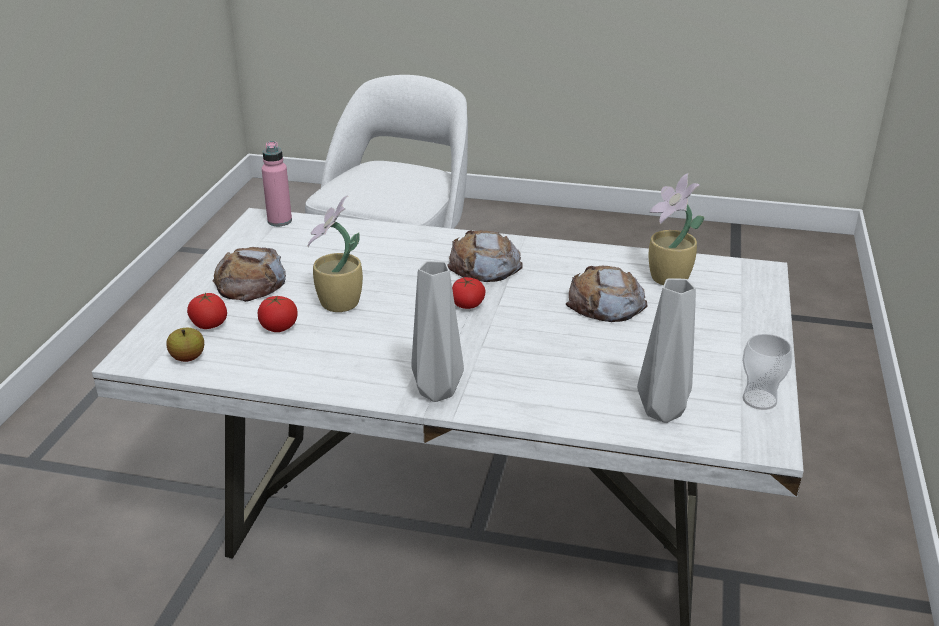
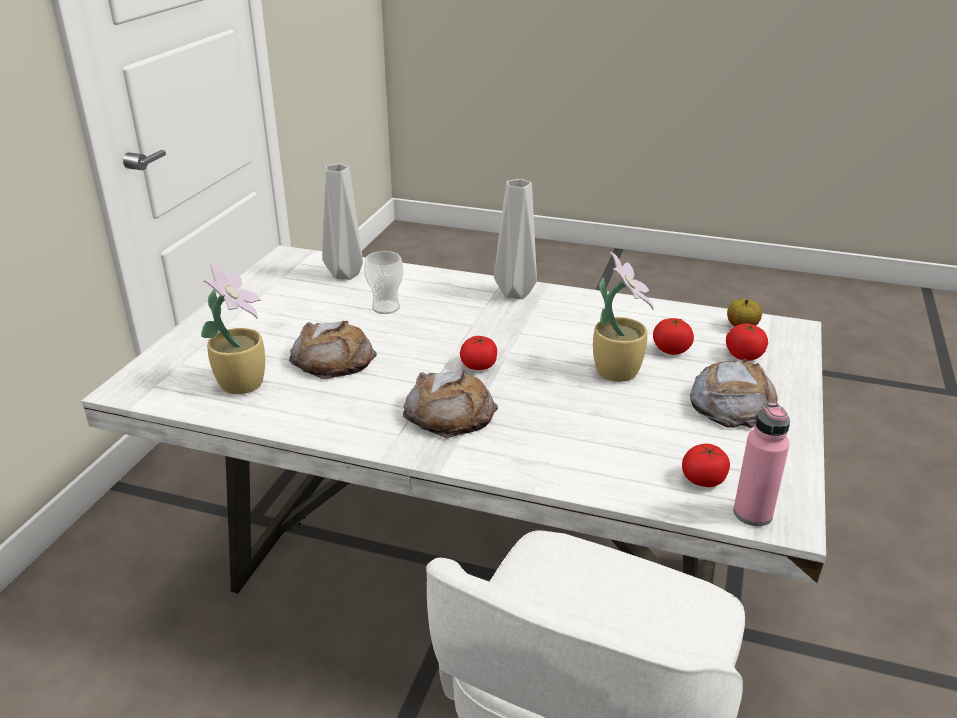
camera: 175 degrees left, 0 degrees up
(301, 236) = (703, 478): none -> tomato
(759, 400) = (265, 278): cup -> cup (386, 307)

